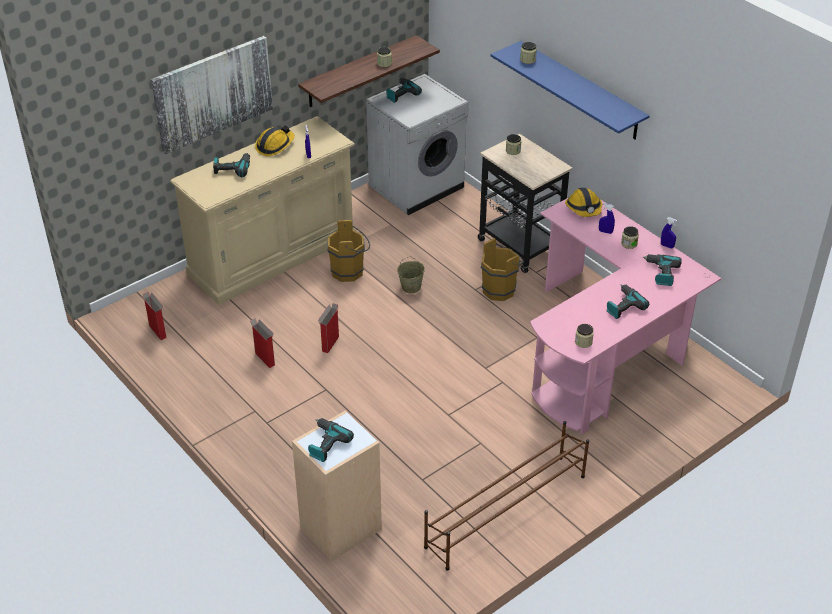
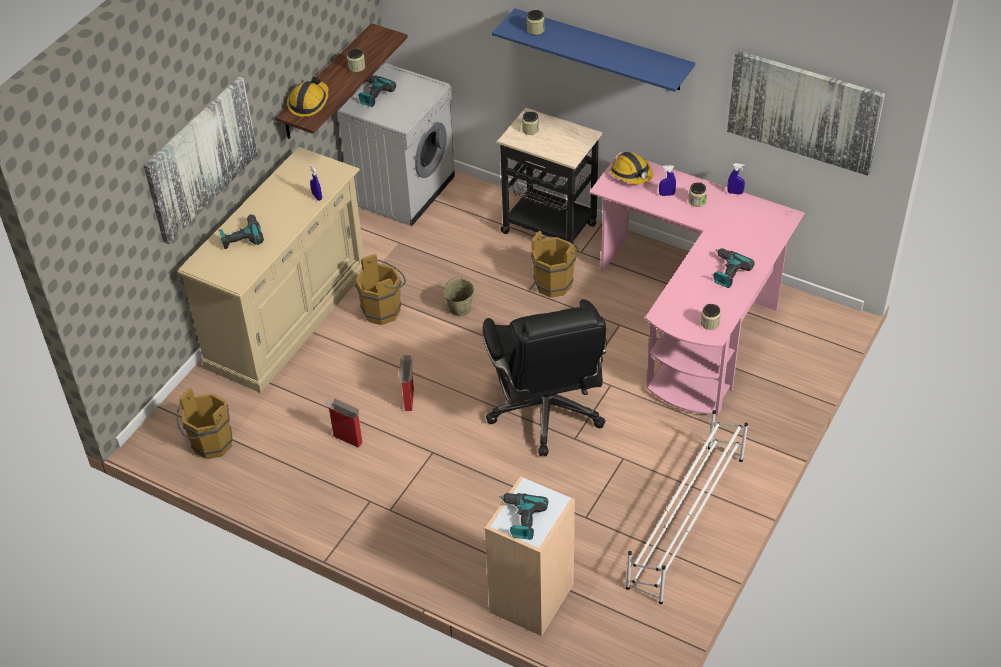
camera: 20 degrees left, 5 degrees up
(158, 332) = (210, 446): cardboard box -> brown bucket
(275, 145) = (272, 195): hard hat -> hard hat (309, 102)
(437, 385) = (546, 410): none -> black office chair
(505, 511) = (685, 522): brown shoe rack -> white shoe rack
(661, 273) = (744, 224): power drill -> none
(730, 179) = (804, 111): none -> picture

